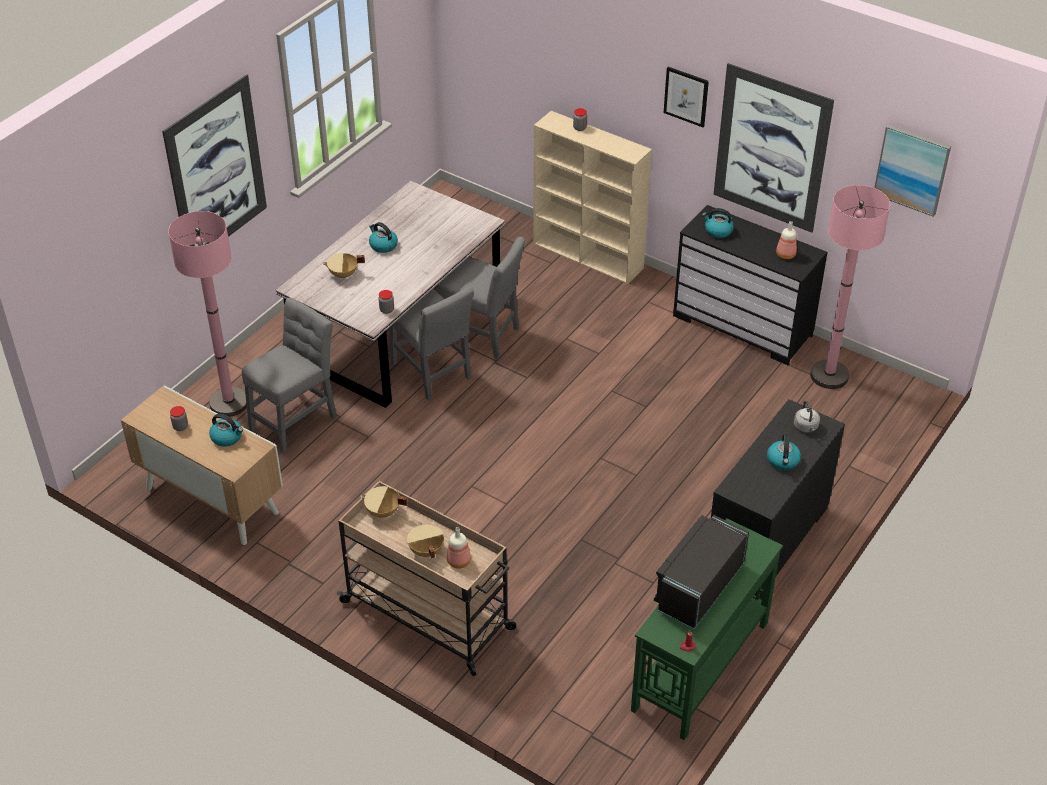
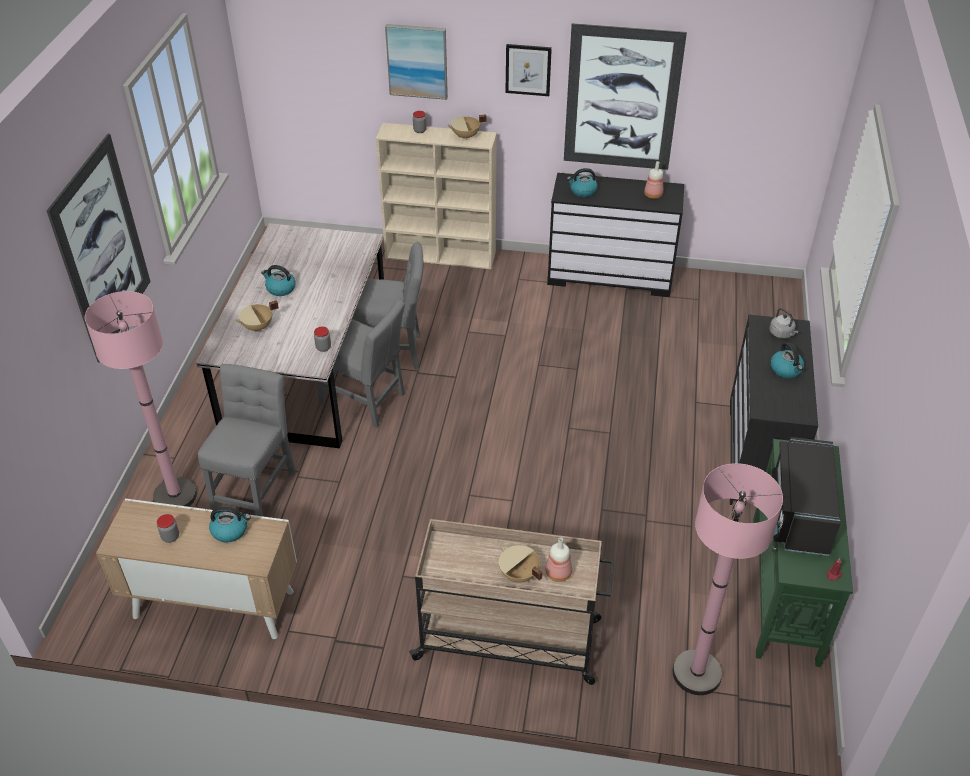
camera: 25 degrees left, 0 degrees up
(383, 512) = (449, 550): beige cooking pot -> beige cooking pot (466, 136)
(829, 375) = (707, 295): pink floor lamp -> pink floor lamp (696, 673)
(912, 169) = (768, 80): picture -> picture (417, 61)

